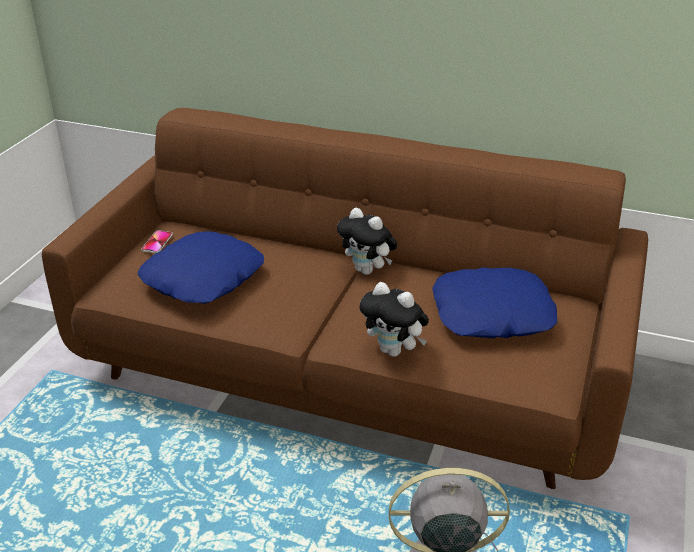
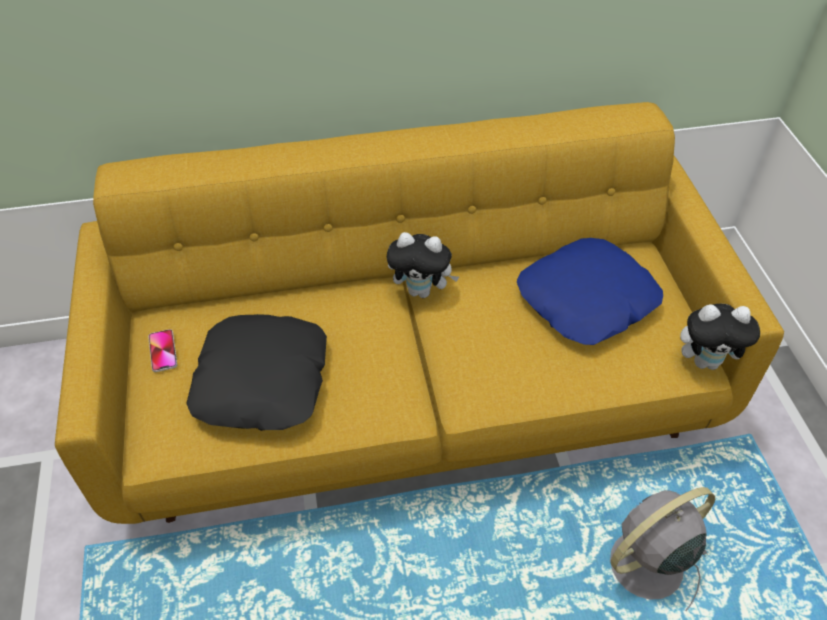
camera: 30 degrees left, 15 degrees up
(204, 278) = (263, 380): blue pillow -> black pillow
(348, 370) = (414, 392): brown sofa -> yellow sofa
(394, 351) = (531, 387): plush toy -> plush toy (706, 361)

